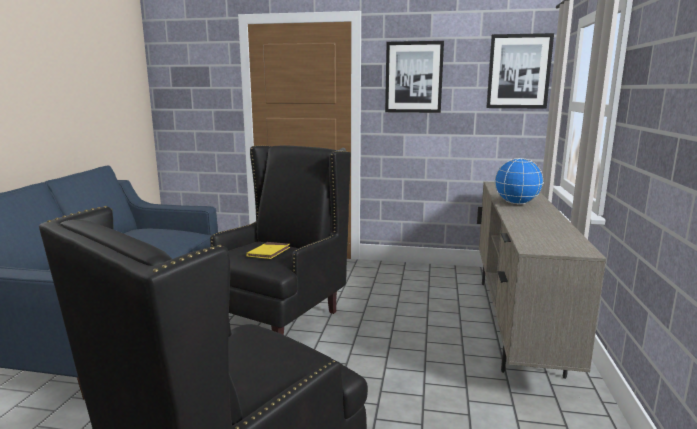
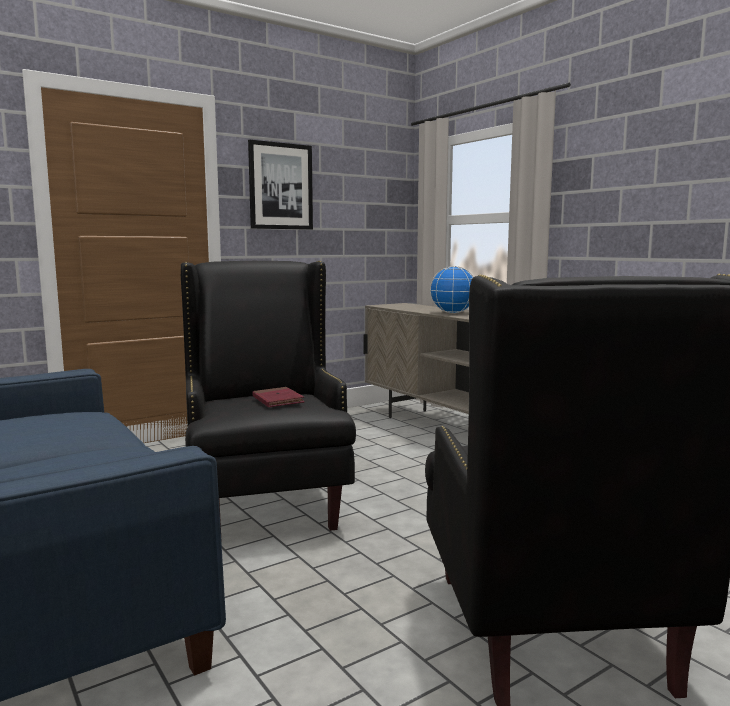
camera: 45 degrees left, 5 degrees down
(268, 252) = (278, 400): yellow book -> red book
(518, 71) = (379, 186): picture -> none

